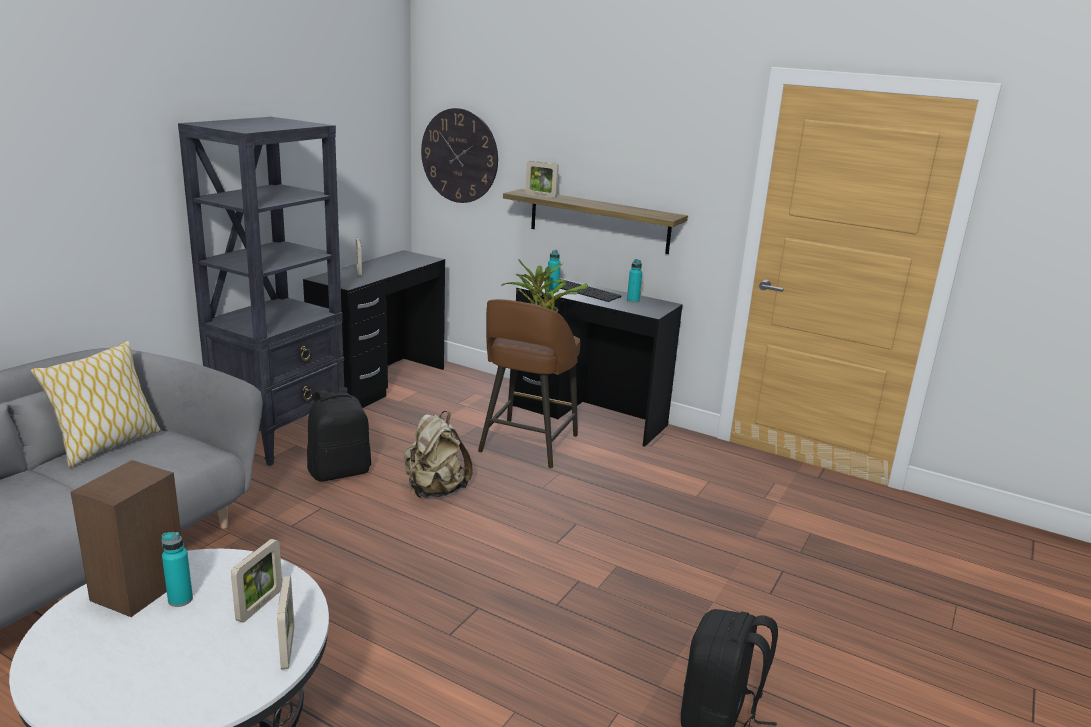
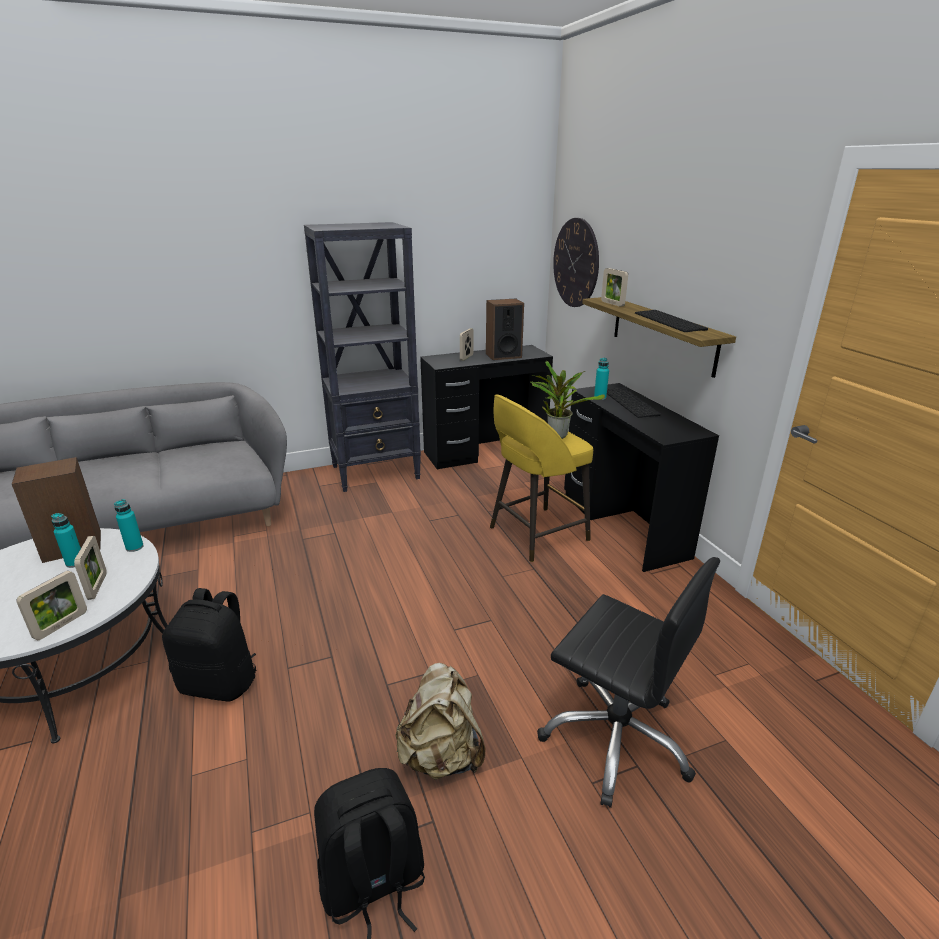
camera: 40 degrees right, 5 degrees up
(107, 446) = (204, 448): pillow -> none
(259, 605) = (97, 586): picture frame -> picture frame turned 75 degrees counterclockwise
(340, 471) = (378, 510): black backpack -> black backpack (221, 683)
(395, 265) = (503, 355): none -> speaker
(435, 491) = (420, 548): beige backpack -> beige backpack (441, 756)
(527, 445) = (536, 534): brown stool -> yellow stool
(620, 207) = (671, 321): none -> keyboard
(633, 301) = (666, 421): turquoise bottle -> turquoise bottle (134, 547)
(753, 561) = (616, 738): none -> black office chair

